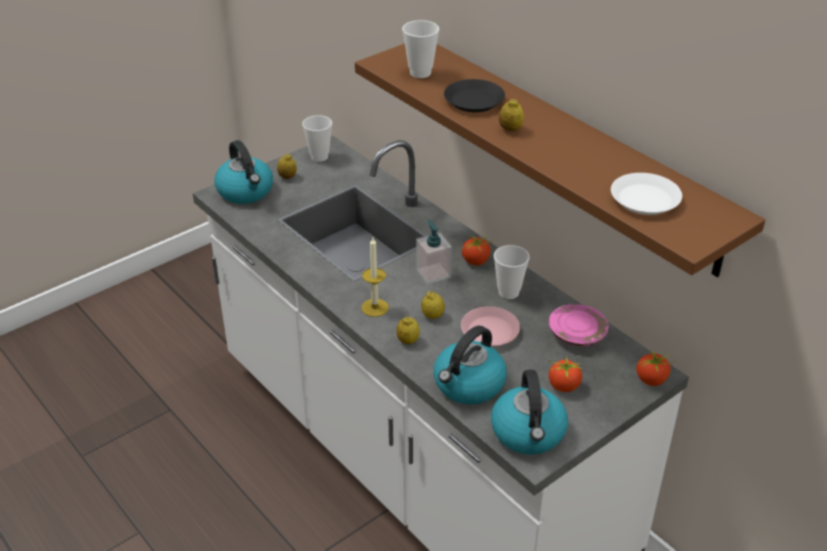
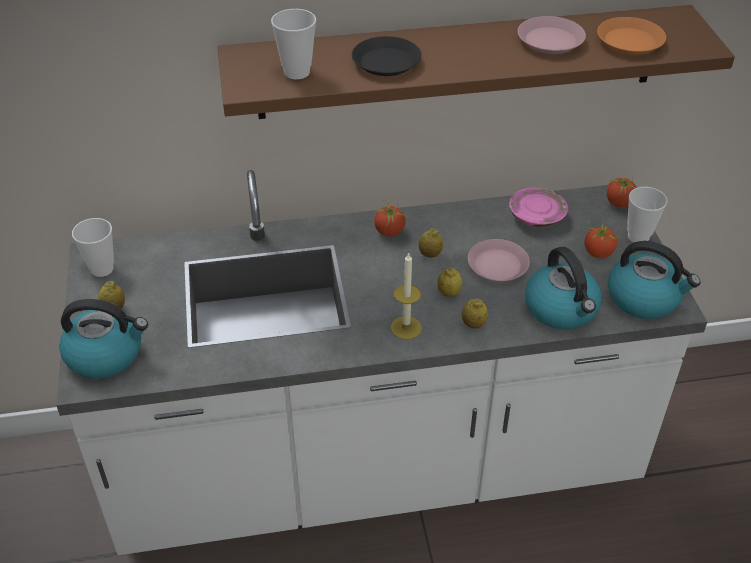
camera: 60 degrees left, 5 degrees up
(433, 273) = (384, 266): soap dispenser -> none
(508, 292) = (452, 231): cup -> cup (638, 236)
(510, 129) = (459, 62): lemon -> lemon (430, 254)
(594, 160) = (550, 41): none -> pink plate
(645, 199) = (630, 41): white plate -> orange plate

